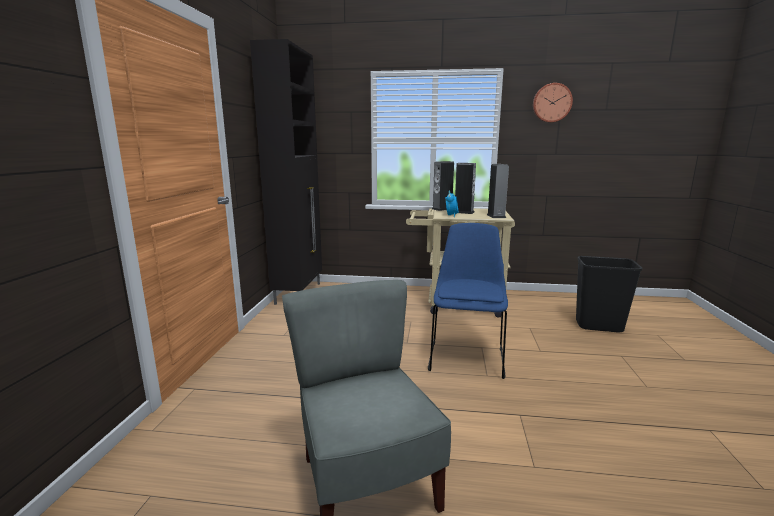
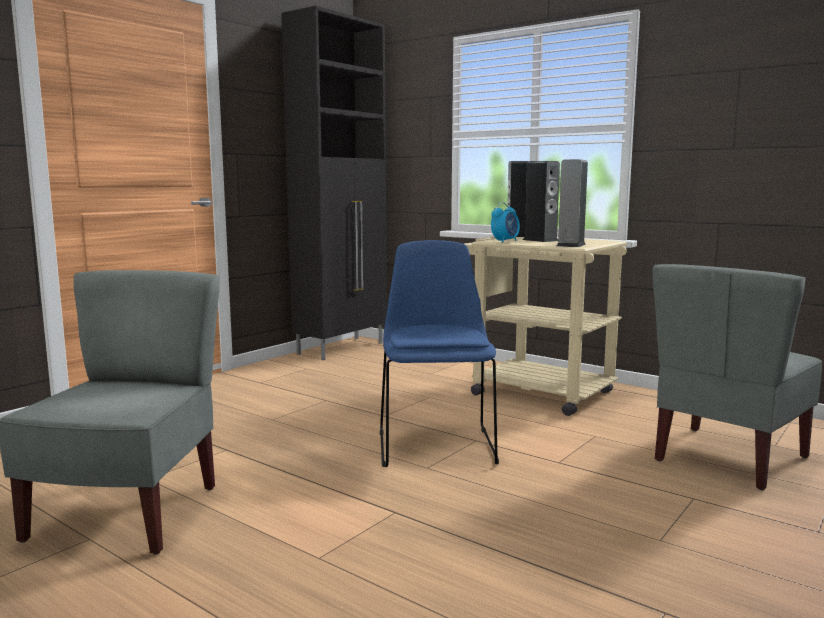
camera: 30 degrees right, 5 degrees down
(466, 356) = (436, 444): blue chair -> blue chair turned 45 degrees counterclockwise
(551, 103) = (722, 58): wall clock -> none
(598, 326) = (728, 458): black trash can -> grey chair

